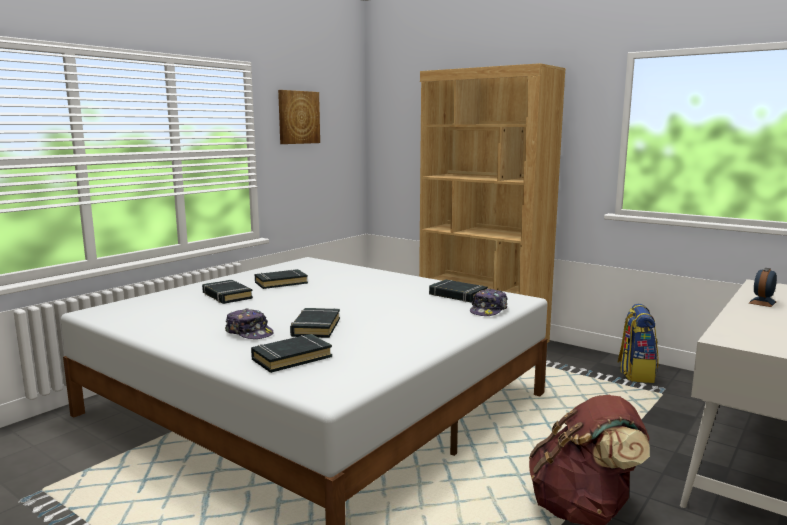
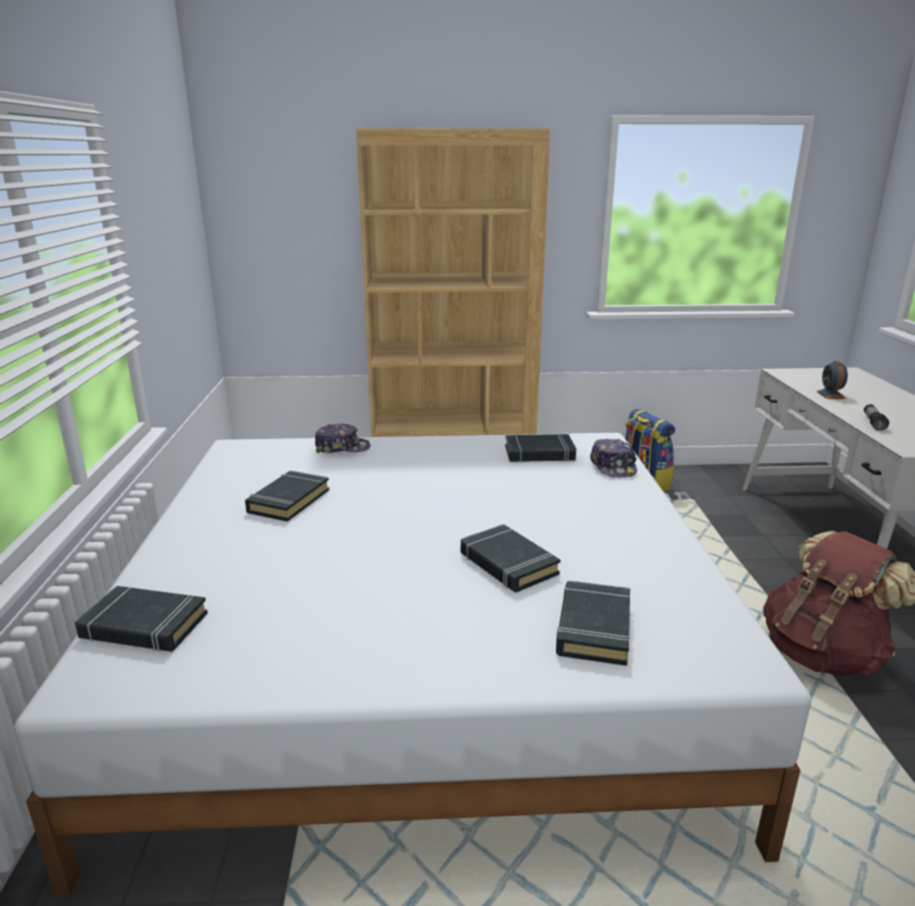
camera: 40 degrees left, 10 degrees up
(227, 296) = (261, 554): black book -> black book (144, 626)
(249, 333) = (451, 610): cap -> cap (342, 448)
(298, 117) = (150, 206): picture -> none
(744, 322) = (873, 423): none -> flashlight

